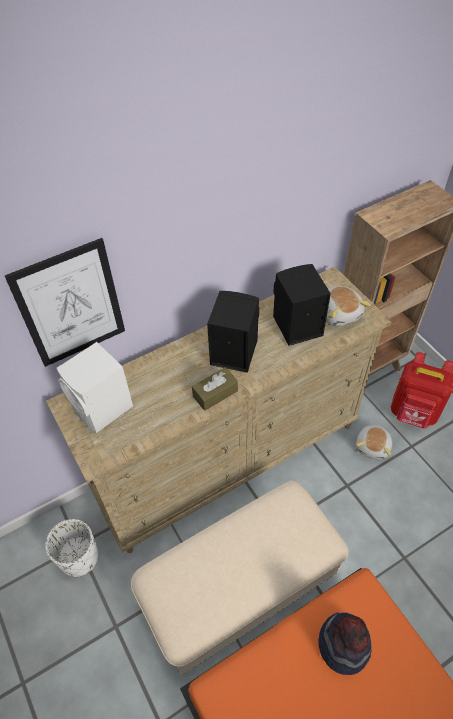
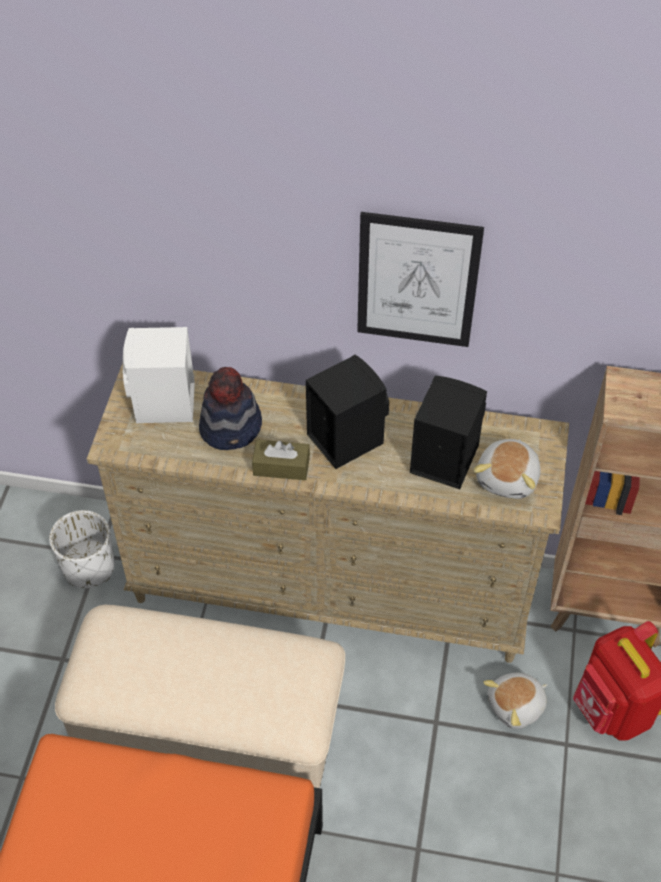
camera: 40 degrees right, 0 degrees up
(70, 305) = (178, 272): picture -> picture (417, 281)
(344, 644) = (209, 822): hat -> hat (231, 427)

